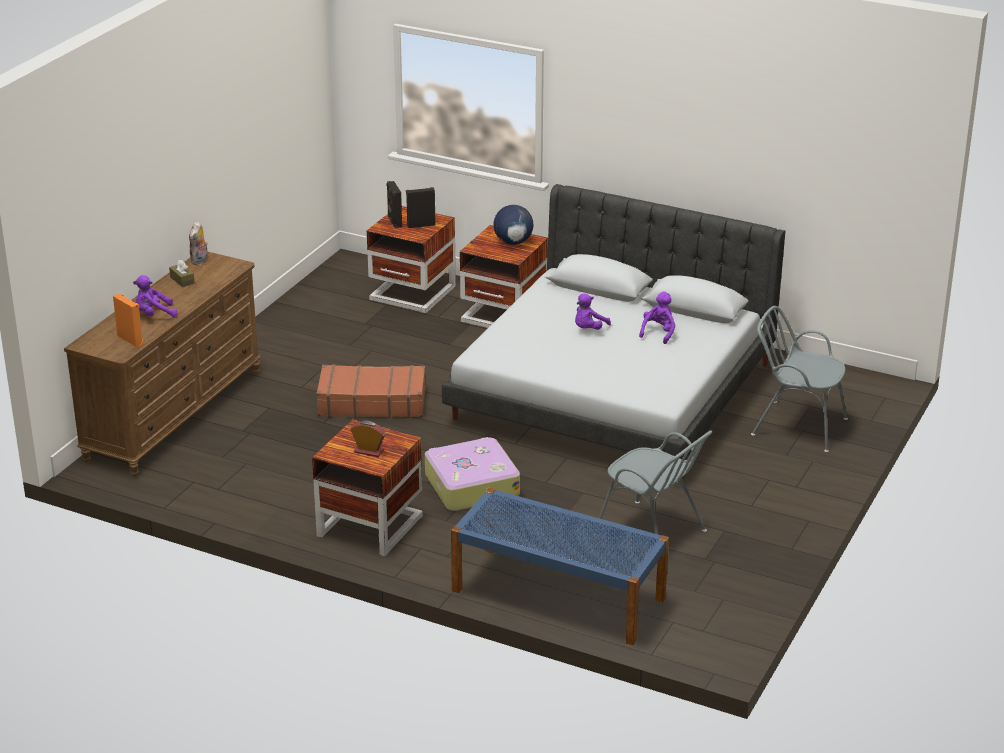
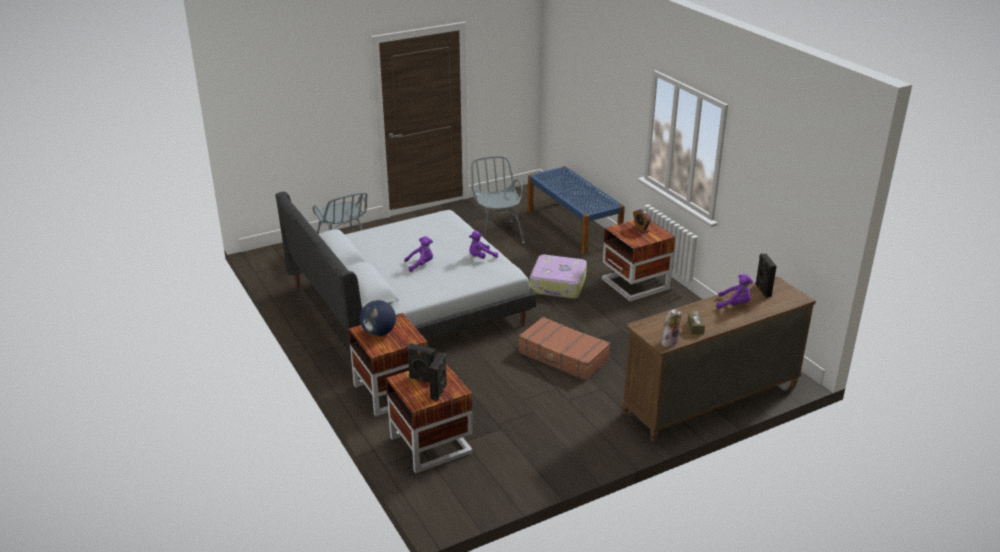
camera: 145 degrees left, 0 degrees up
(131, 339) = (762, 290): orange speaker -> black speaker
(658, 333) = (385, 249): purple plush toy -> purple plush toy (481, 257)

